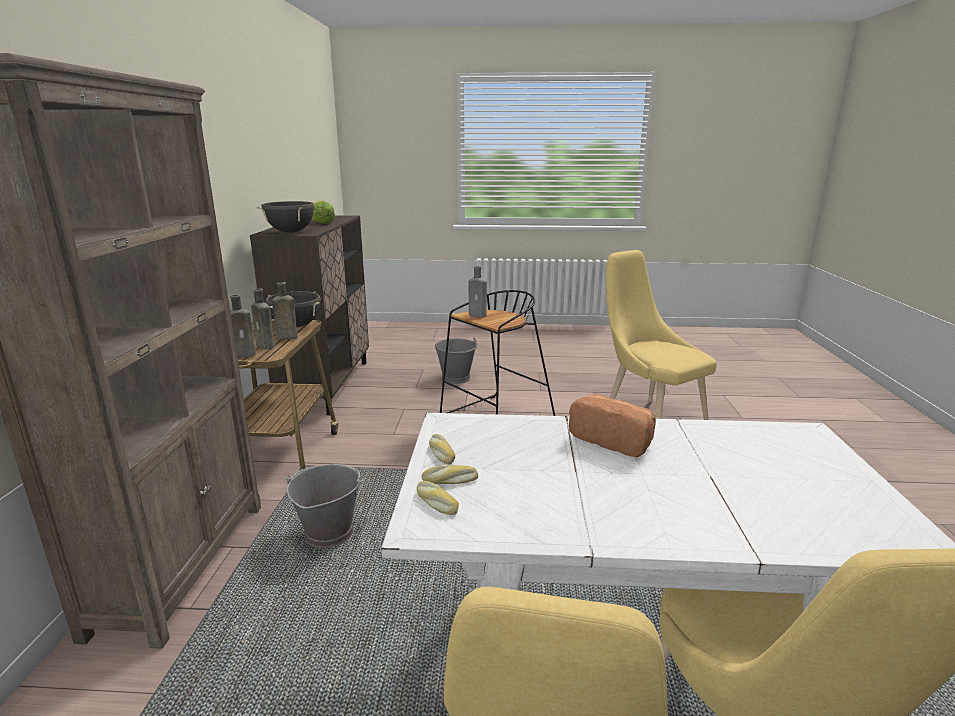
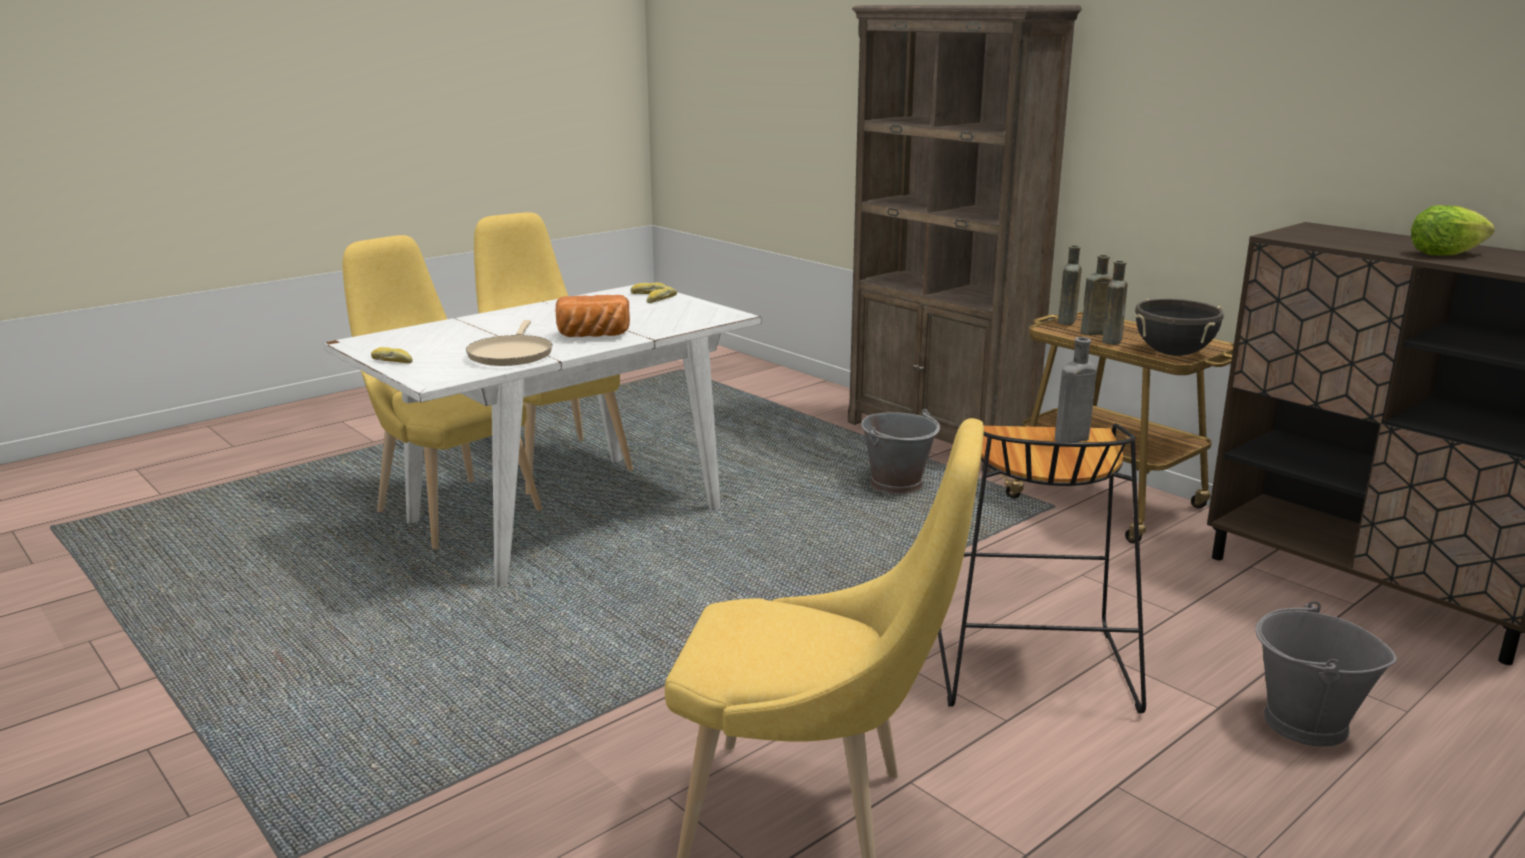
camera: 135 degrees right, 0 degrees up
(291, 232) = (1311, 233): black cooking pot -> none
(440, 453) = (694, 305): bread -> bread (393, 361)
(717, 443) = (511, 354): none -> beige frying pan

